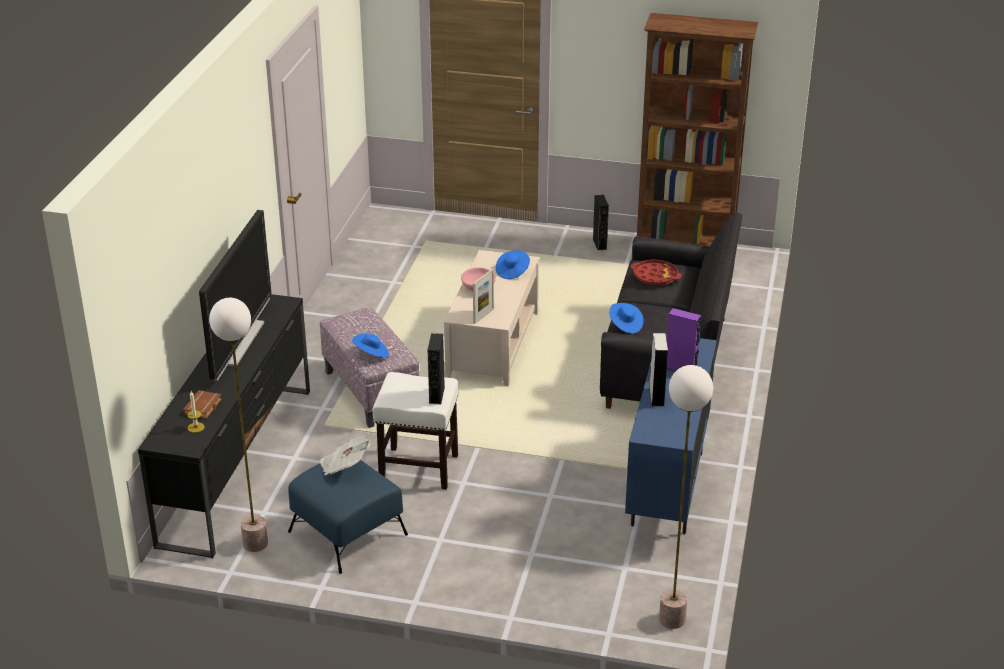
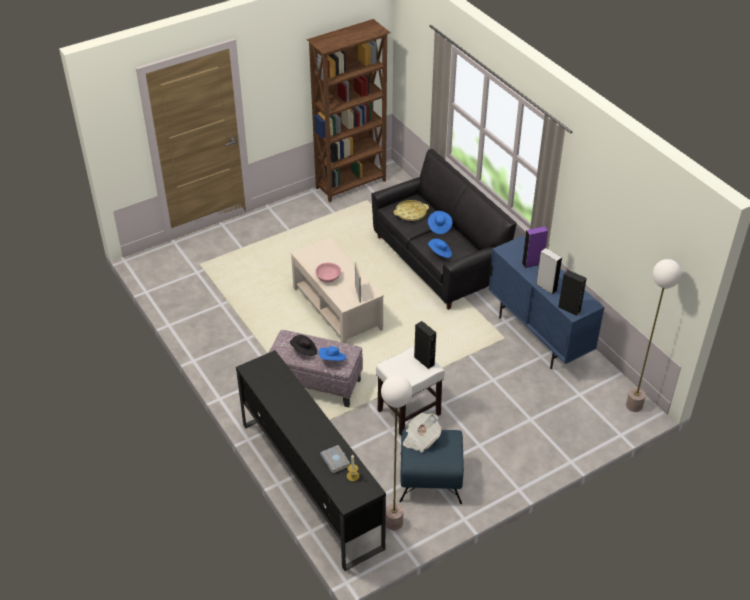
camera: 45 degrees left, 10 degrees up
(203, 408) = (336, 461): brown book -> grey book
(238, 342) = (286, 405): television -> none
(359, 332) = (304, 351): none -> black hat
(512, 271) = (330, 256): blue hat -> blue hat (439, 227)
(599, 244) = (302, 207): black speaker -> black speaker (569, 309)
(655, 276) = (411, 213): red tray -> yellow tray

